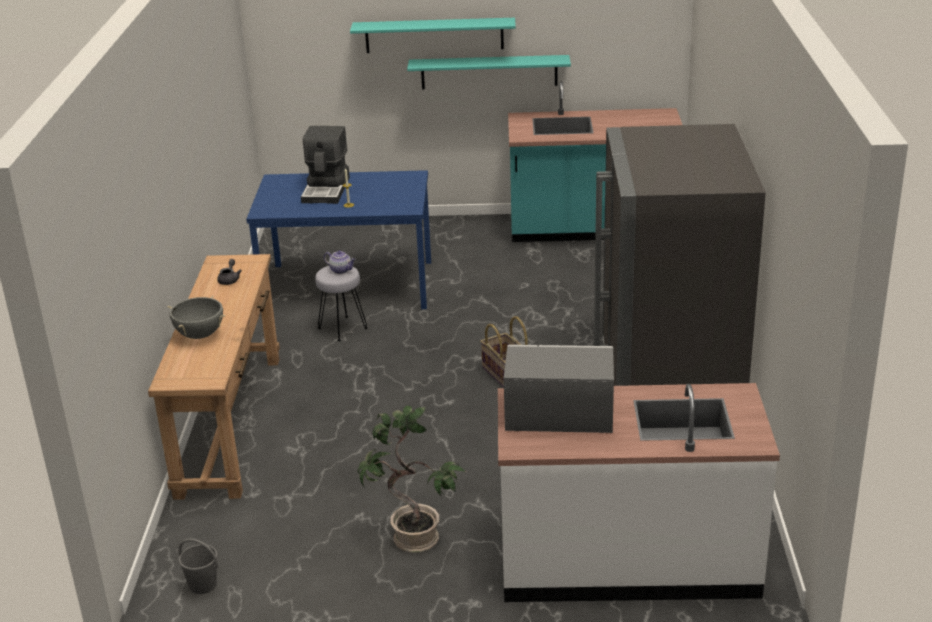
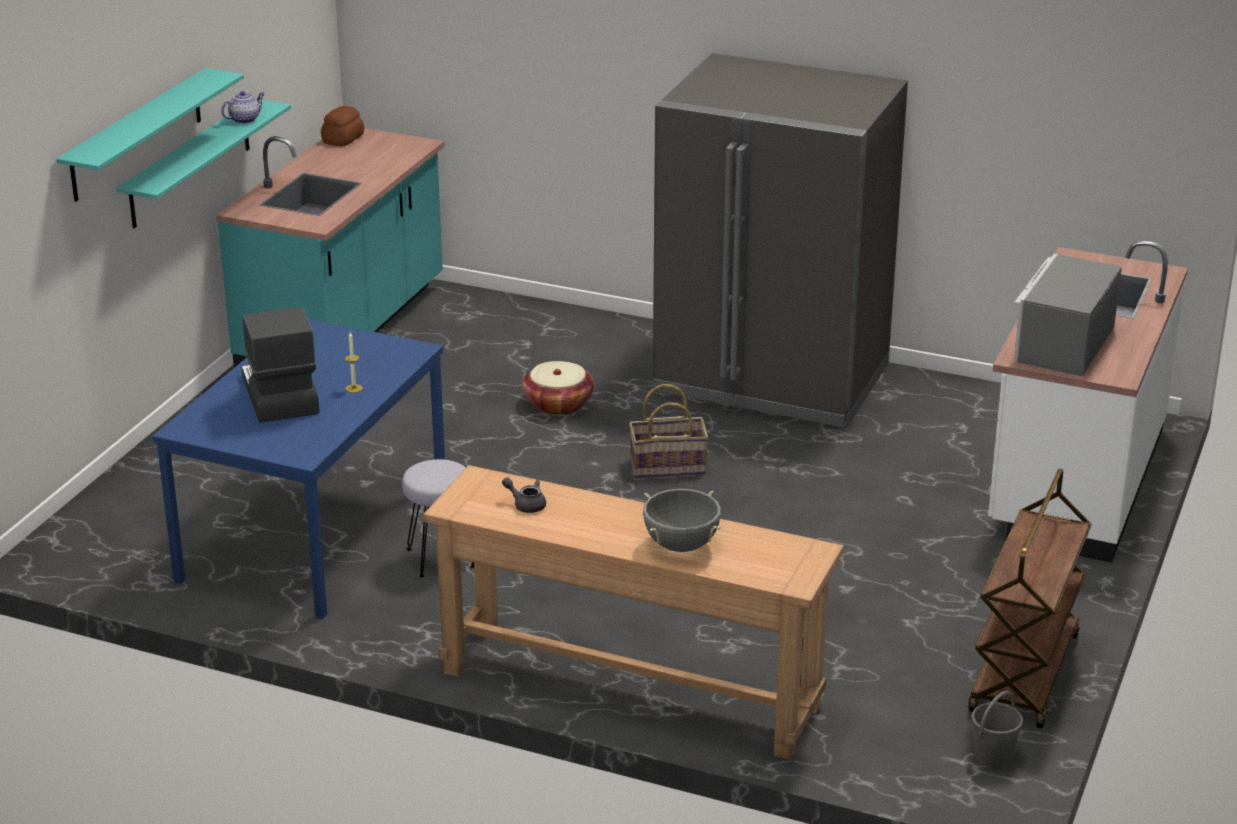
camera: 70 degrees left, 0 degrees up
(314, 583) = (1025, 675): none -> brown cart
(327, 190) = (279, 395): coffee machine -> coffee machine turned 135 degrees counterclockwise
(341, 270) = (434, 469): teapot -> teapot (245, 119)
(414, 539) = (975, 595): potted plant -> none
(558, 318) = (558, 404): none -> basket
(652, 113) = (342, 139): none -> bread

